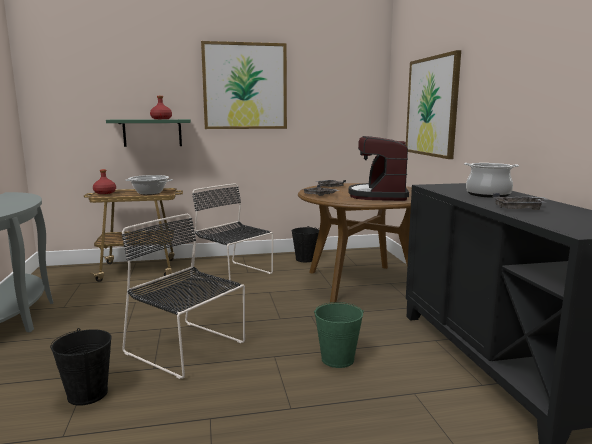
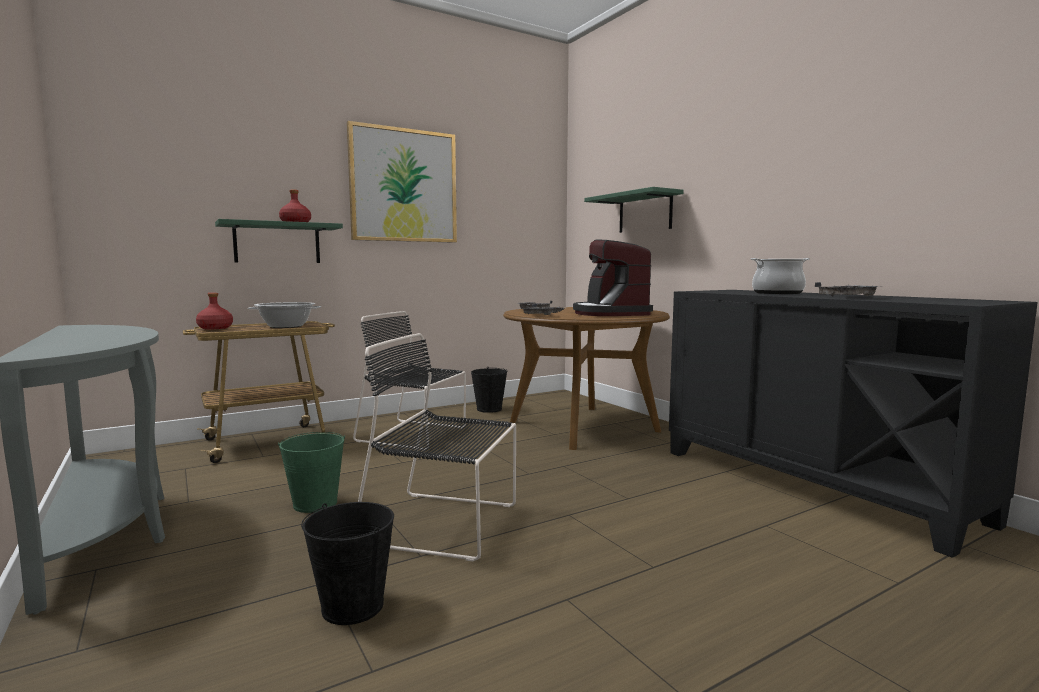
camera: 20 degrees left, 5 degrees down
(338, 359) = (646, 506): green bucket -> green bucket (315, 504)
(432, 106) = (645, 213): picture -> green shelf

